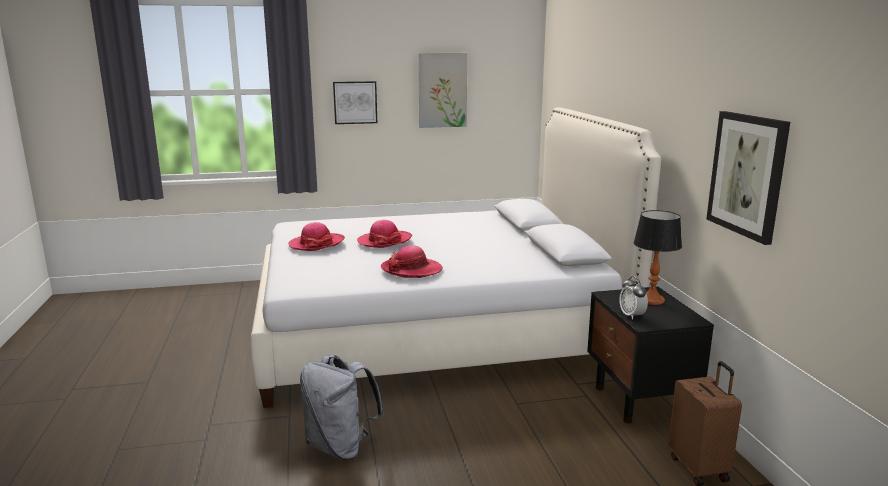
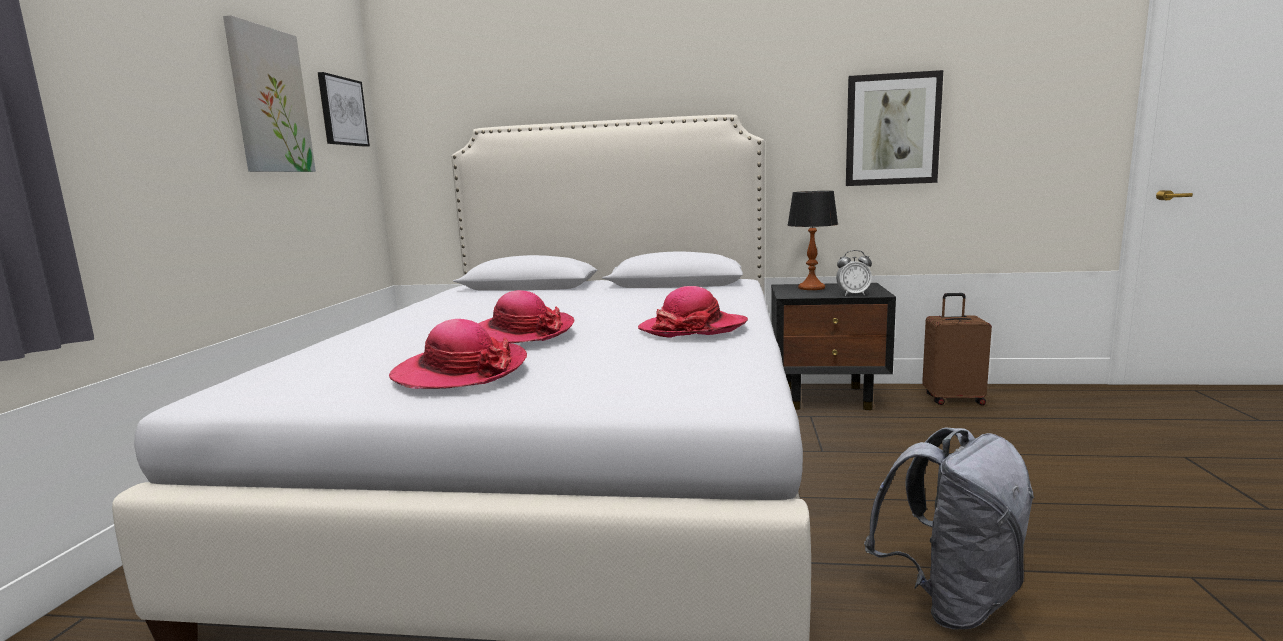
camera: 70 degrees left, 5 degrees down
(355, 102) = (124, 104): picture -> picture (342, 111)

